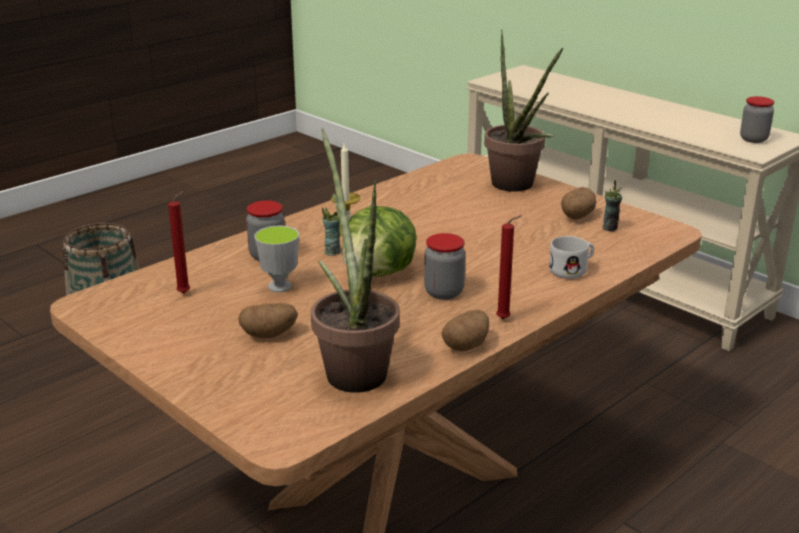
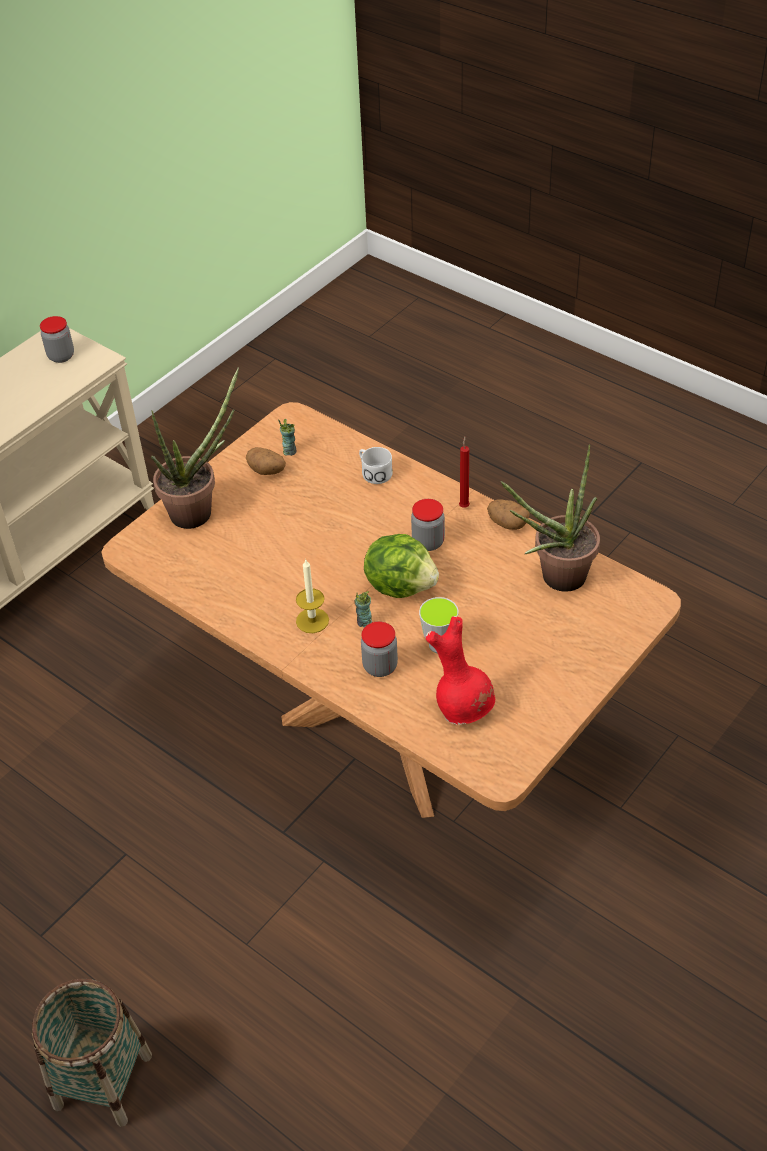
camera: 95 degrees left, 20 degrees up
(186, 293) = (464, 707): red candle -> red vase
(269, 334) = (520, 635): potato -> none

